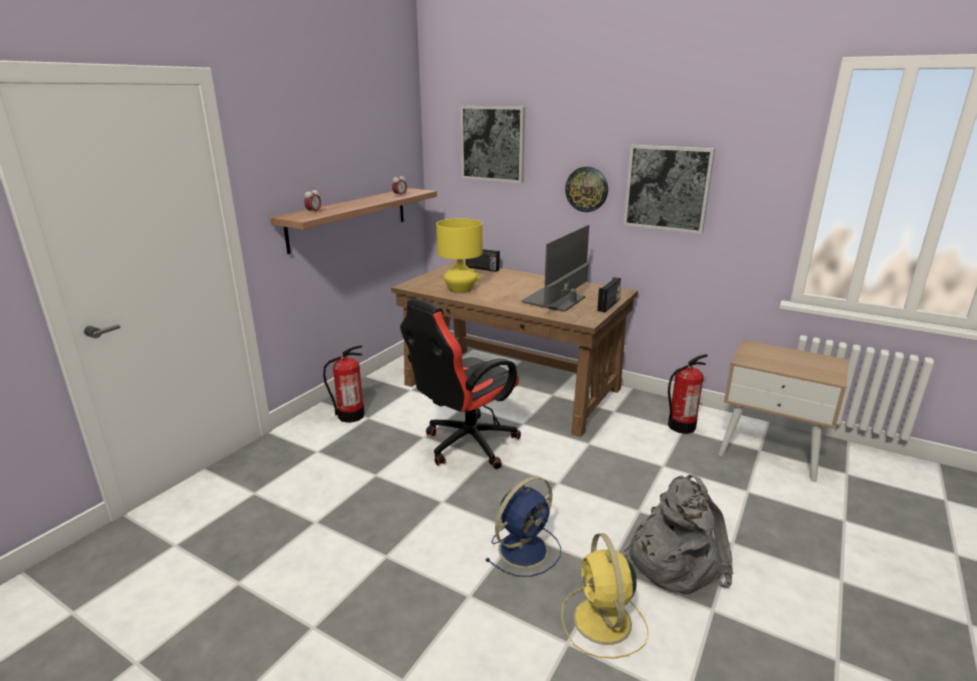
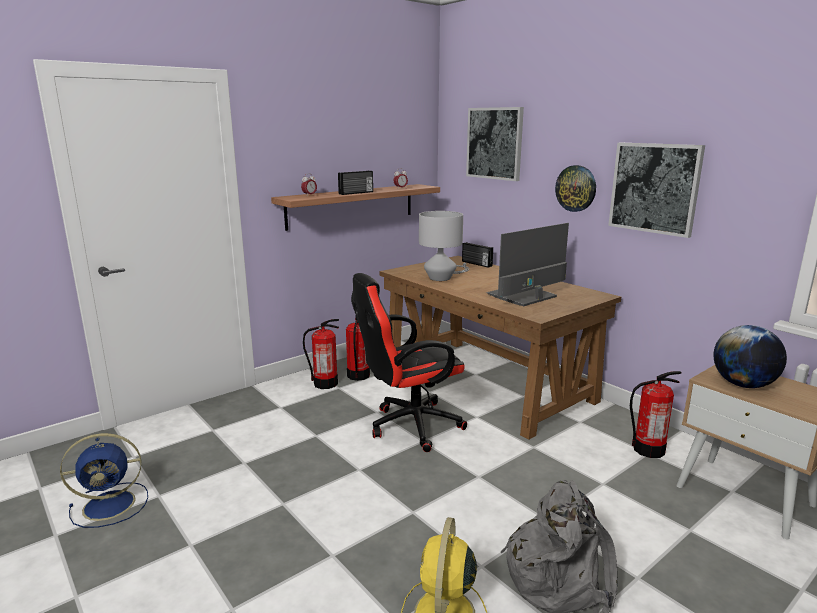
camera: 20 degrees right, 5 degrees down
(380, 400) = (358, 375): none -> fire extinguisher
(462, 284) = (445, 274): yellow table lamp -> grey table lamp
(525, 548) = (409, 527): blue fan -> blue fan (112, 504)
(609, 305) = (576, 306): radio -> radio (356, 193)
(772, 361) = (743, 385): none -> globe

